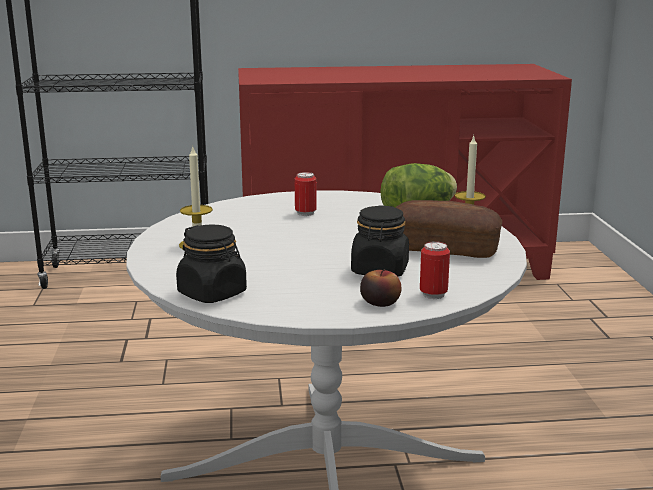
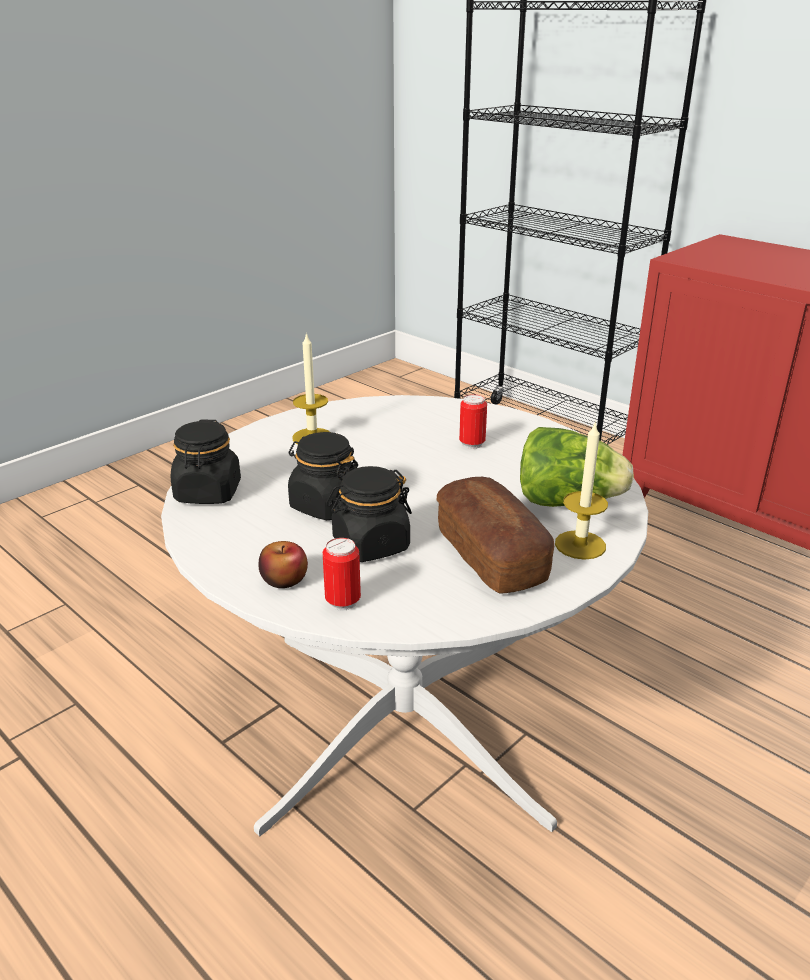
camera: 50 degrees right, 10 degrees up
(306, 267) = (326, 505): none -> black jar

